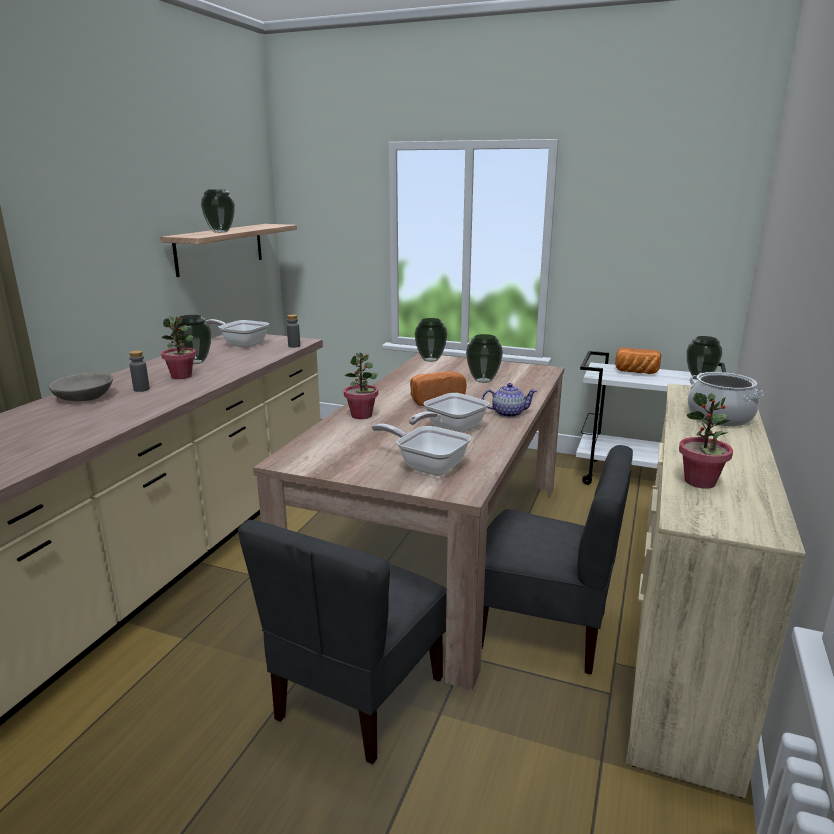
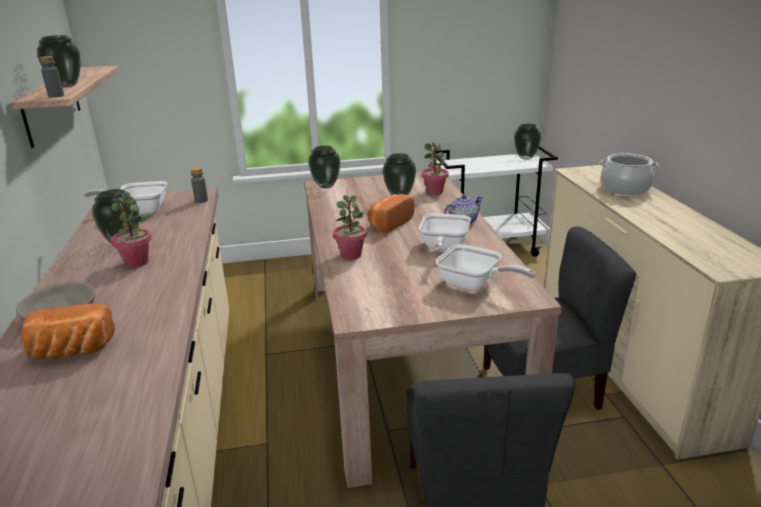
camera: 30 degrees left, 5 degrees up
(141, 389) = (117, 289): grey bottle -> grey bottle (56, 96)
(427, 466) = (474, 285): frying pan -> frying pan turned 150 degrees counterclockwise
(636, 372) = (479, 163): bread -> bread (71, 351)
(700, 482) = (688, 241): potted plant -> potted plant (434, 192)

